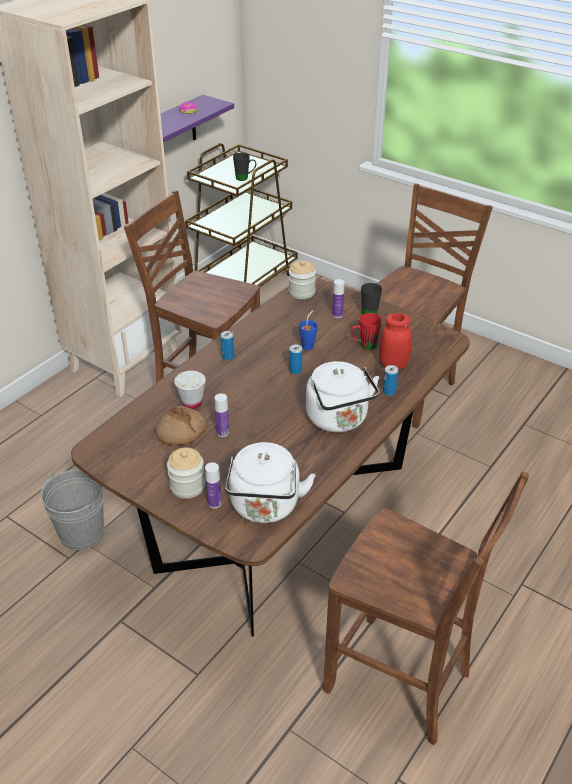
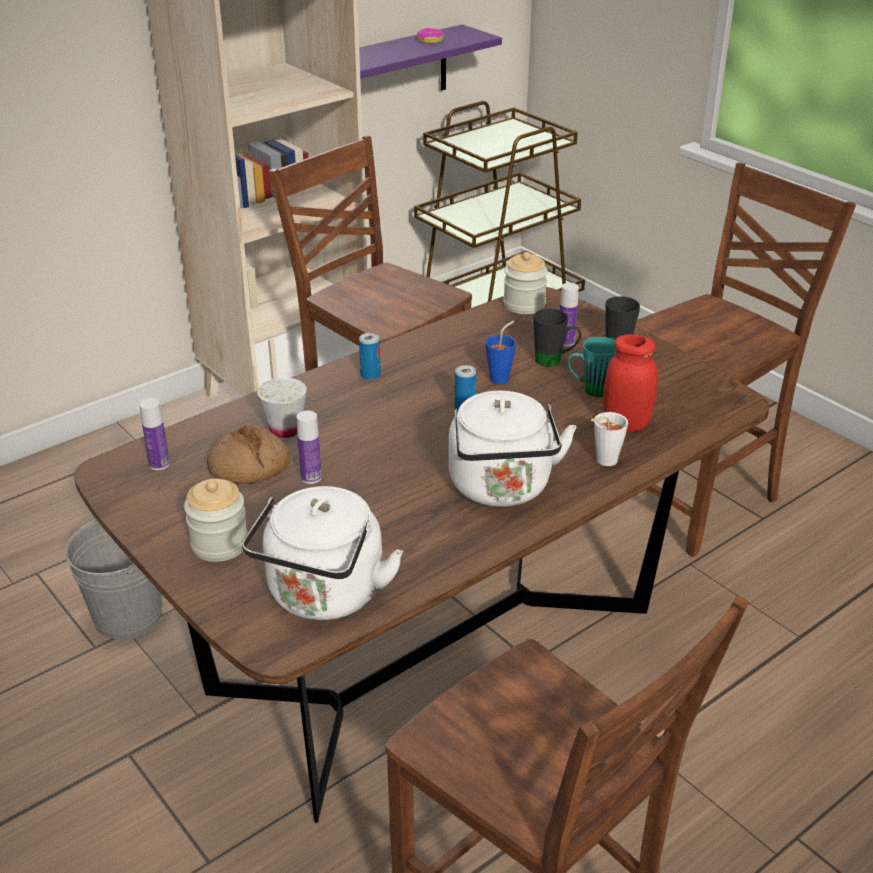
camera: 15 degrees right, 5 degrees down
(214, 503) = (248, 576): bottle -> bottle (159, 464)
(245, 178) = (506, 151): black mug -> black mug (554, 361)
(364, 345) = (590, 390): red mug -> turquoise mug
(389, 392) = (602, 461): can -> white cup

